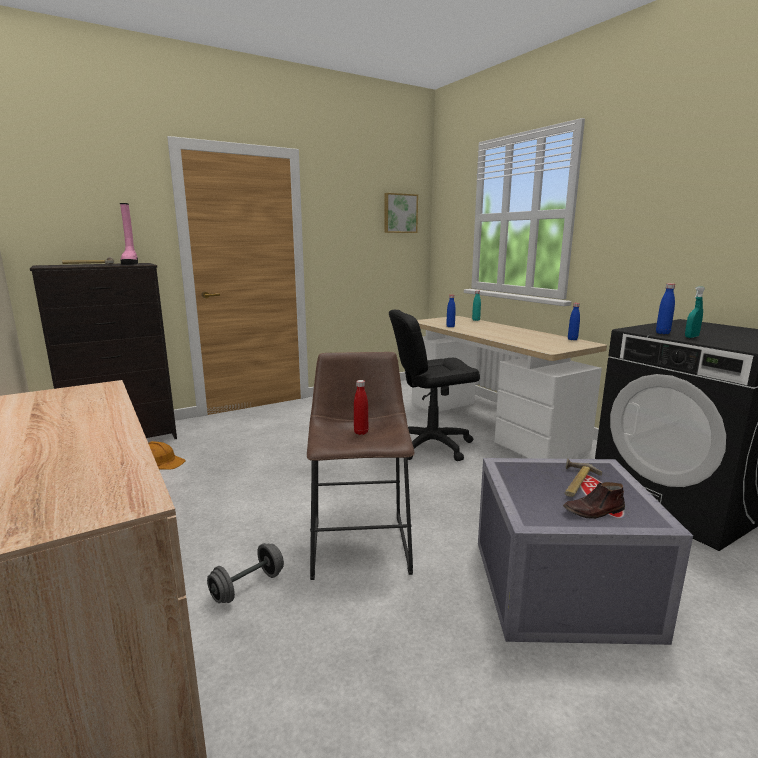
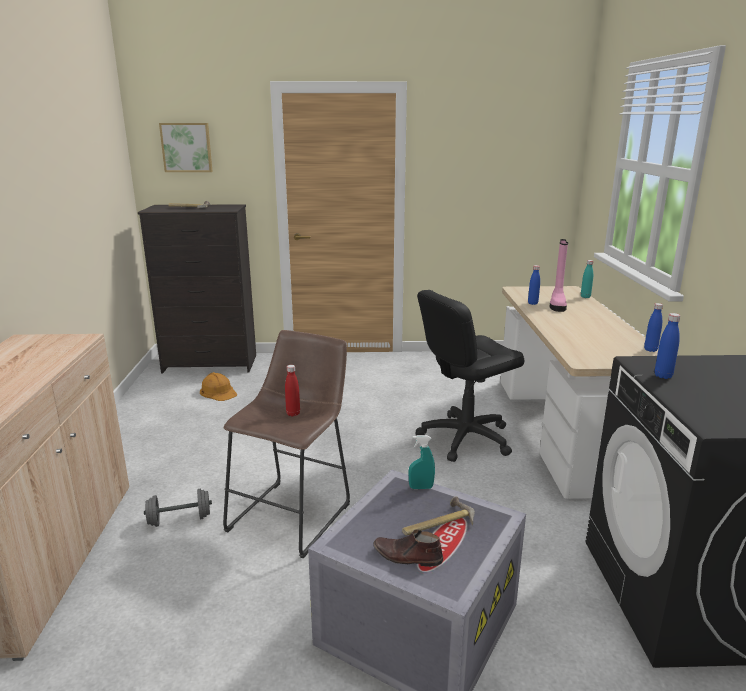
camera: 30 degrees right, 5 degrees up
(130, 263) = (224, 206): pink boot -> pink boot (557, 305)
(400, 213) = (536, 149): picture -> picture (187, 147)
(431, 445) = (465, 438): black office chair -> black office chair turned 45 degrees counterclockwise
(691, 337) = (685, 390): turquoise spray bottle -> turquoise spray bottle (421, 487)

